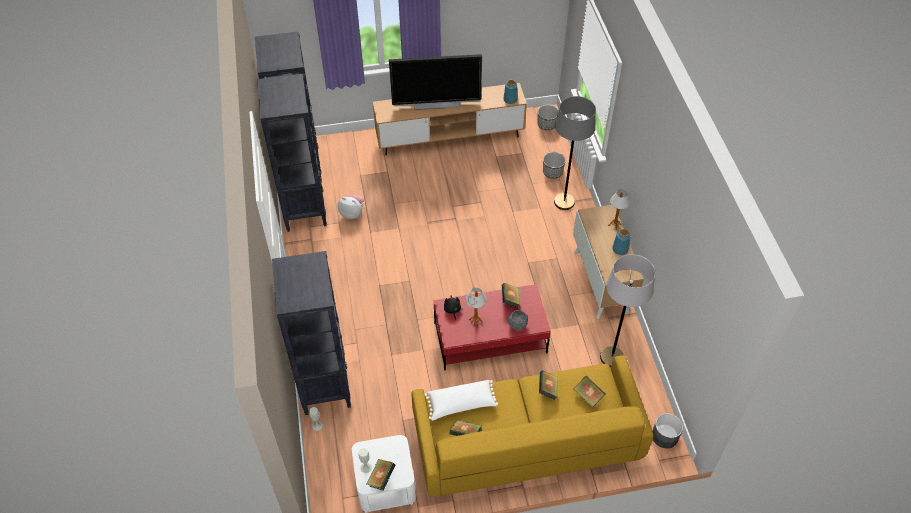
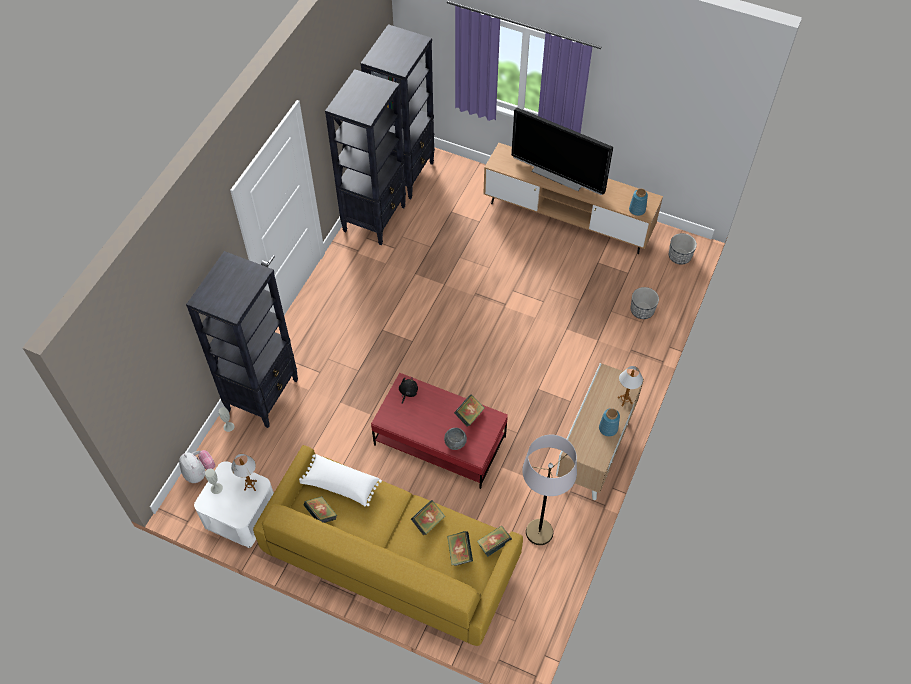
camera: 35 degrees right, 5 degrees up
(352, 213) = (414, 246): plush toy -> plush toy (199, 472)
(381, 478) = (221, 506): book -> book (494, 545)
(475, 320) = (420, 415): table lamp -> table lamp (250, 485)
(564, 202) = (627, 348): grey floor lamp -> none
(664, 436) = (524, 641): grey planter -> none

